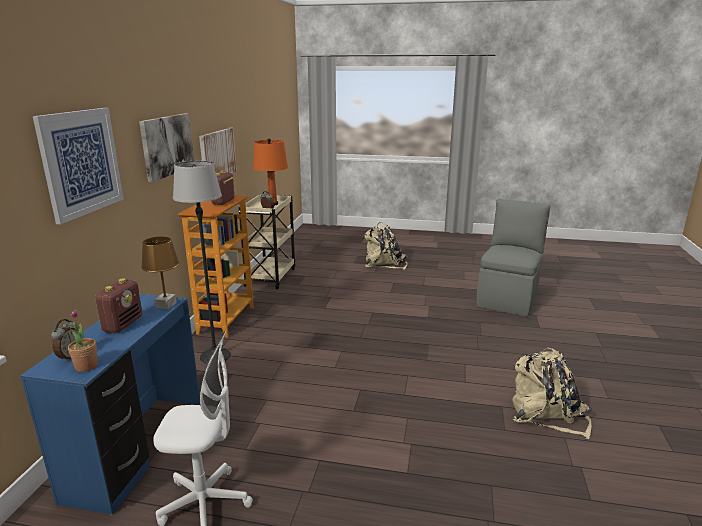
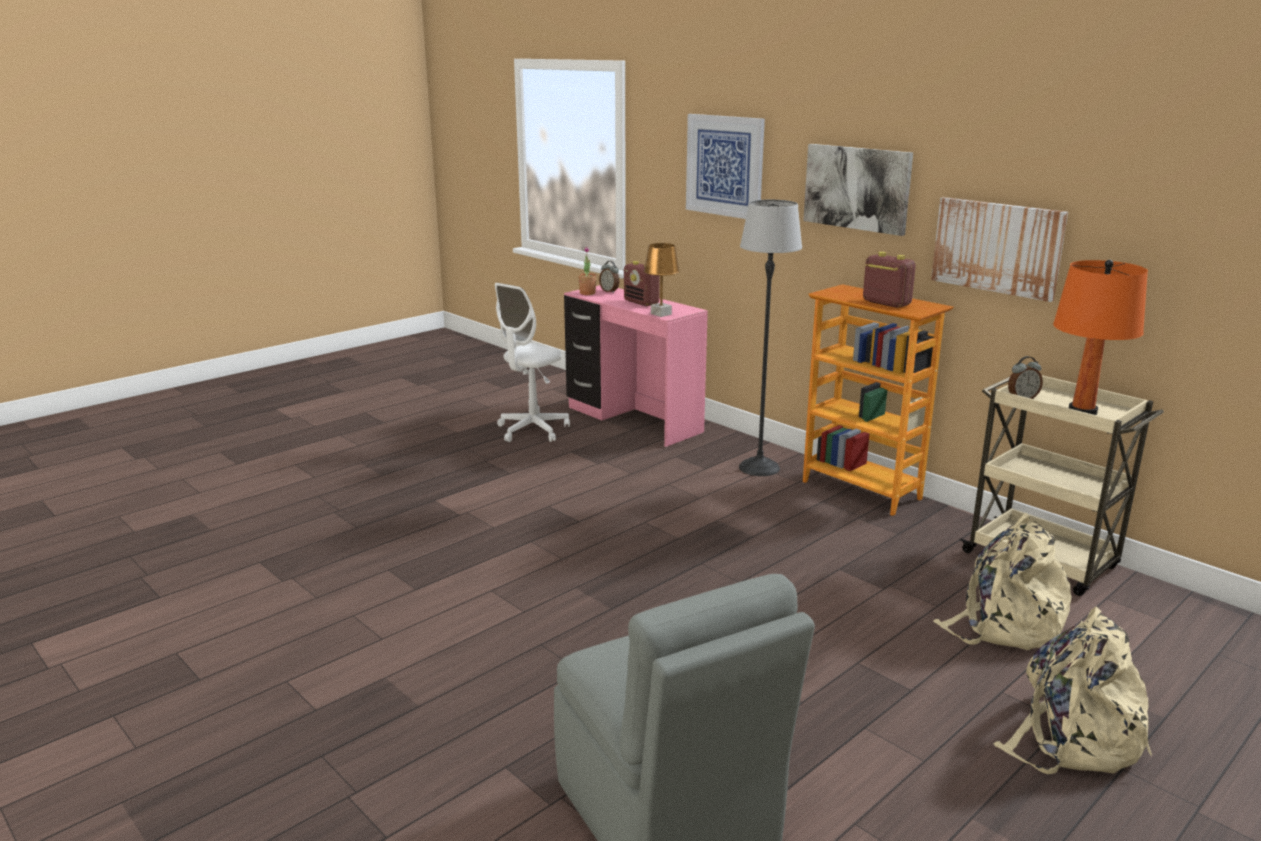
camera: 125 degrees right, 0 degrees up
(139, 448) = (632, 420): blue desk -> pink desk
(547, 414) = (355, 610): beige backpack -> beige backpack (1004, 624)

